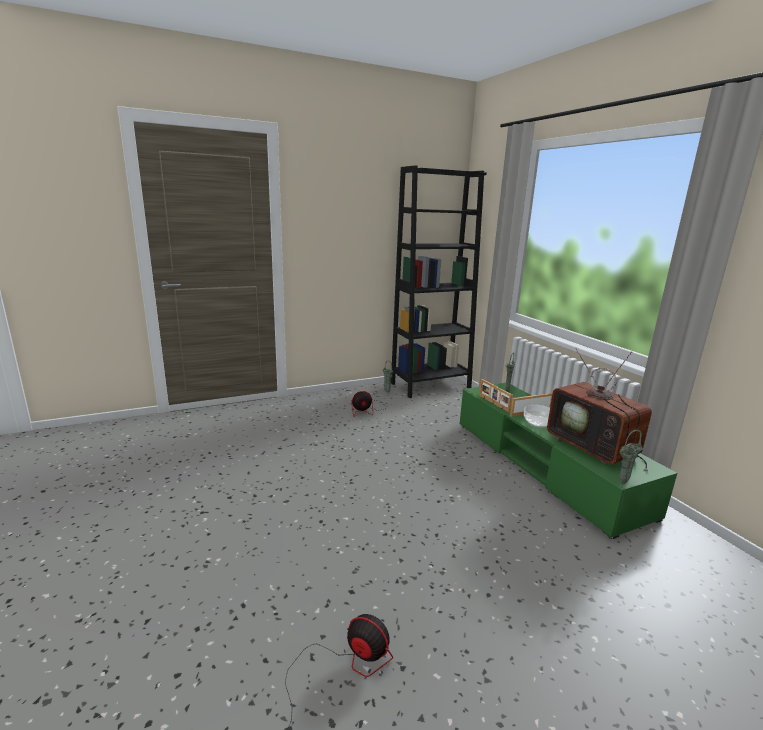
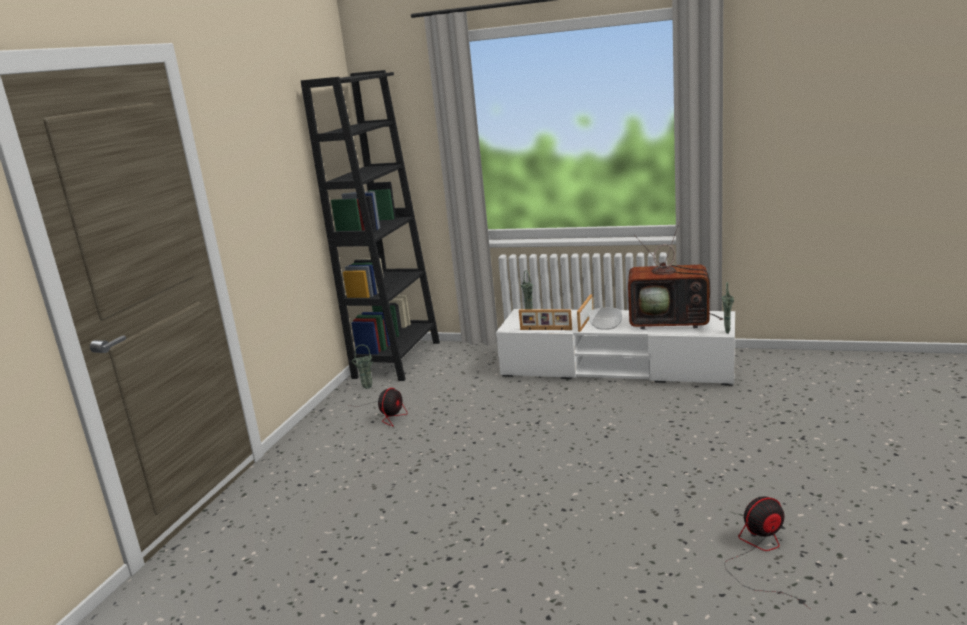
camera: 45 degrees left, 0 degrees up
(544, 466) = (616, 368): green tv stand -> white tv stand

